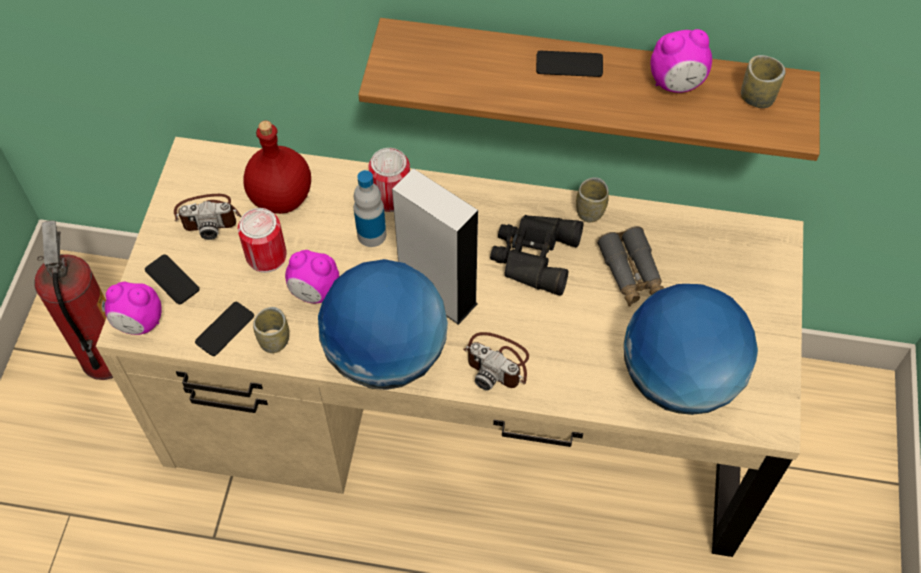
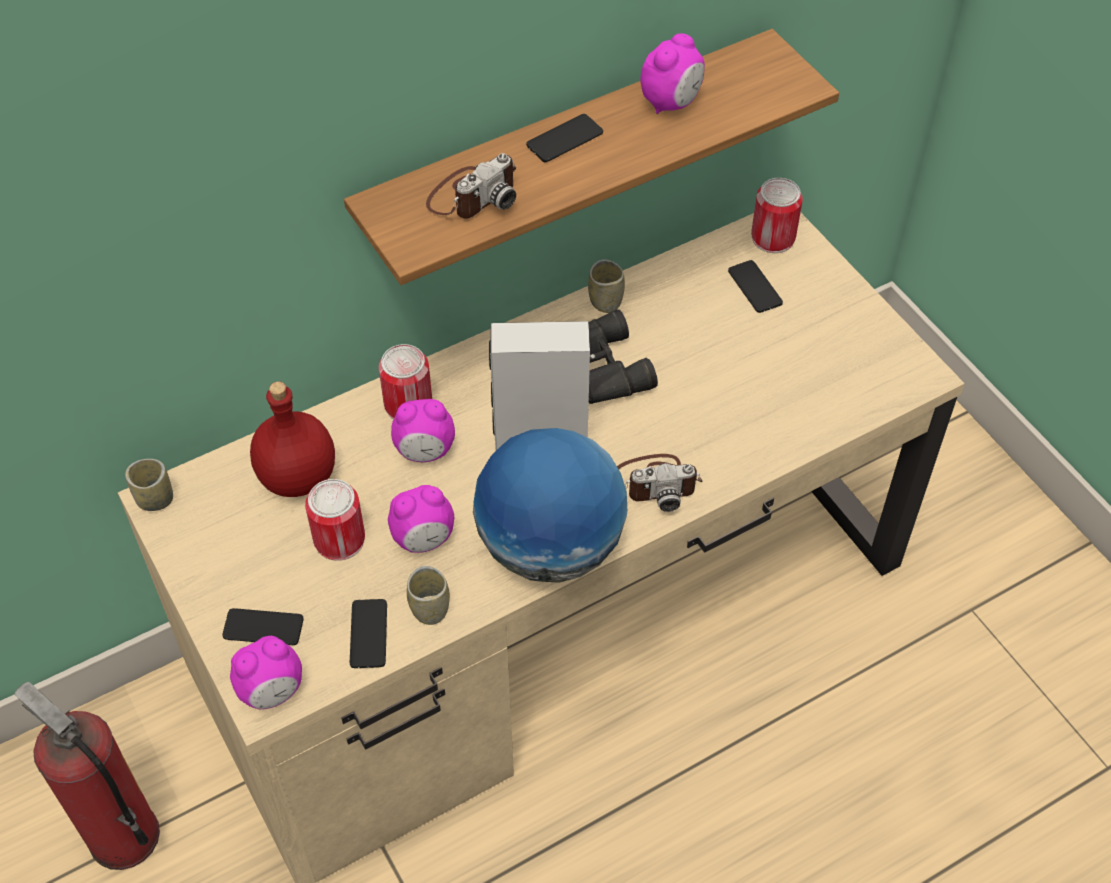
camera: 40 degrees left, 5 degrees down
(208, 216) = (238, 543): camera -> camera (472, 195)
(371, 234) = (425, 451): bottle -> alarm clock
(631, 273) = (693, 330): grey binoculars -> none
(678, 379) = (817, 390): globe -> none
(709, 271) = (755, 287): none -> phone
(757, 97) = (746, 76): cup -> cup (155, 499)
(761, 243) = (773, 237): none -> can

